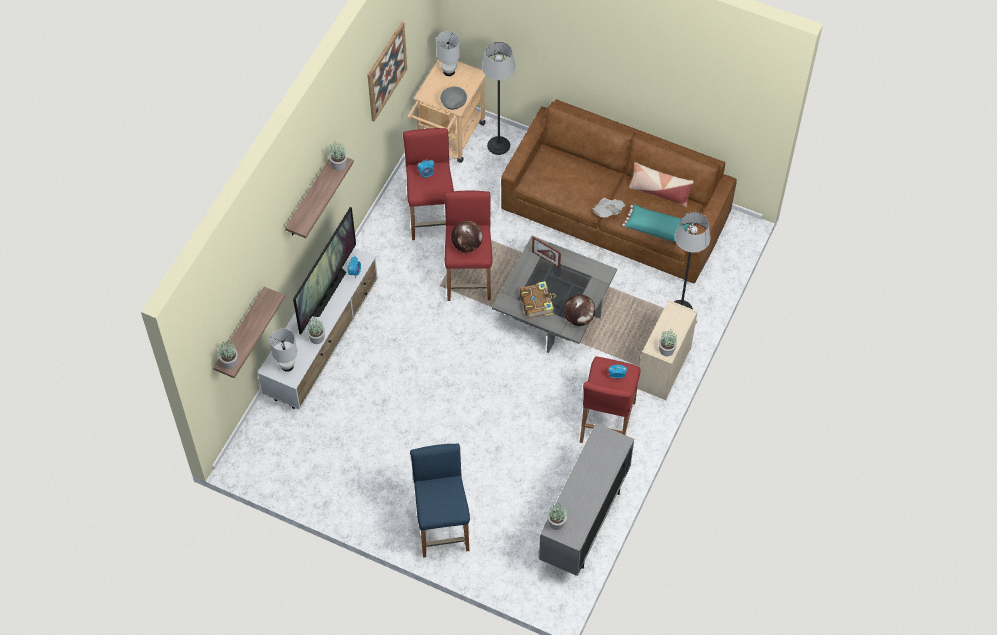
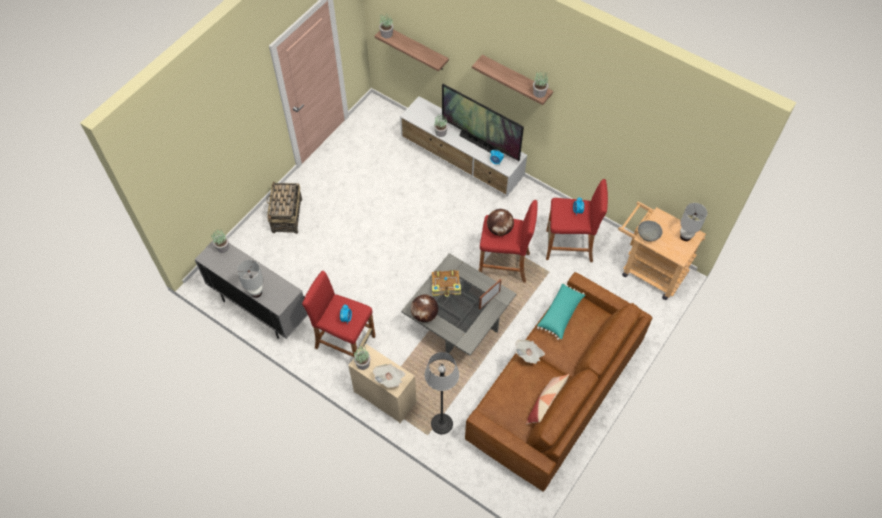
camera: 100 degrees right, 0 degrees up
(287, 365) = (420, 113): white table lamp -> white table lamp (256, 292)
(386, 71) = (640, 138): picture -> none
(442, 527) = (287, 216): blue stool -> basket
(499, 145) = (639, 307): floor lamp -> none
(658, 228) = (504, 393): turquoise pillow -> turquoise pillow (561, 314)
(677, 321) = (390, 378): none -> newspaper

